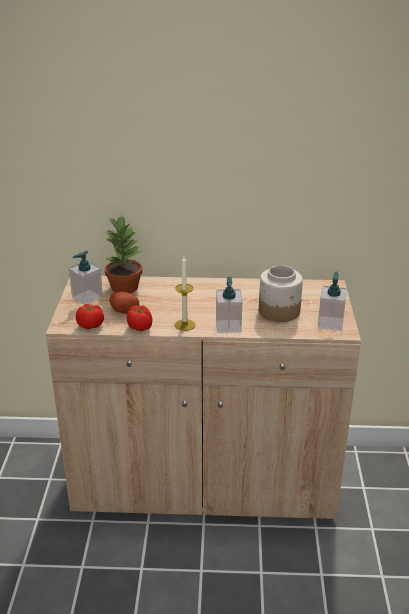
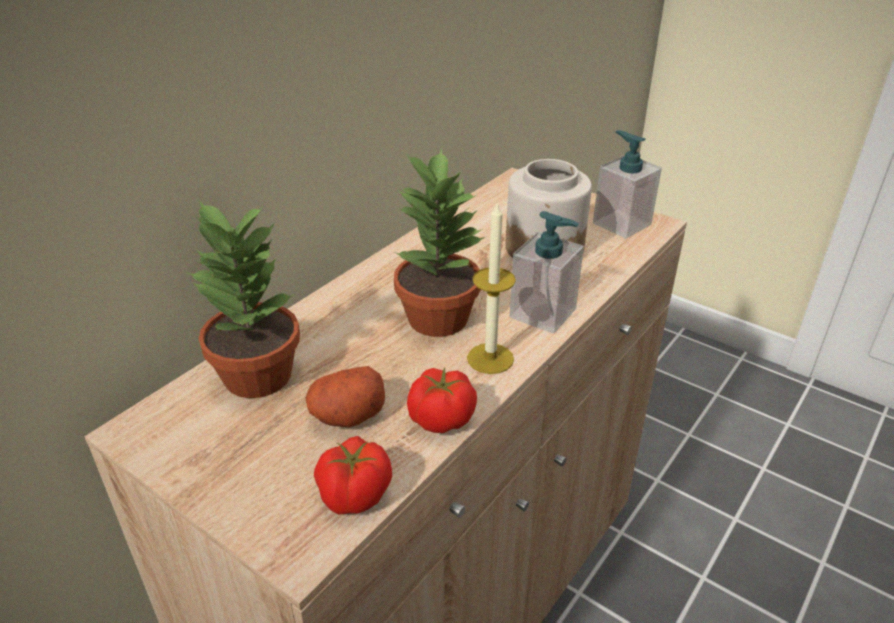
camera: 55 degrees left, 5 degrees up
(87, 297) = (224, 449): soap dispenser -> none
(196, 306) = (437, 317): none -> potted plant

